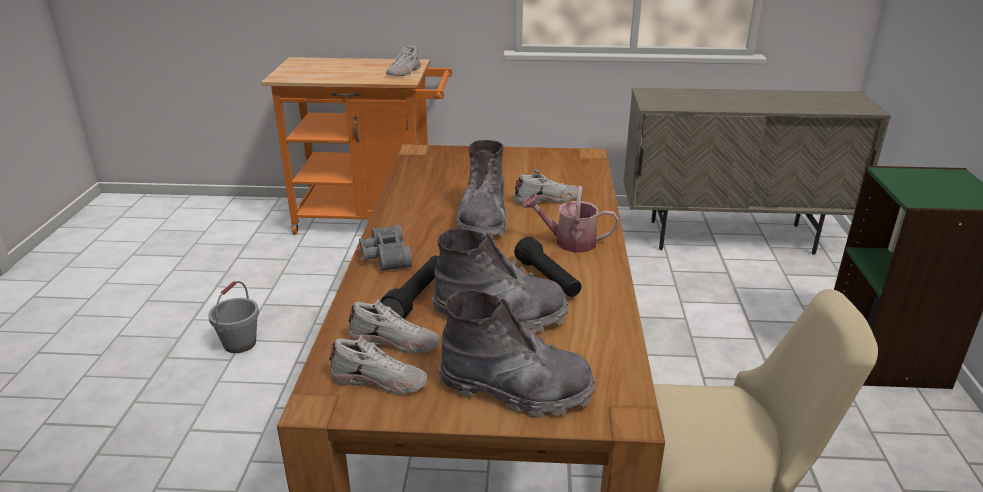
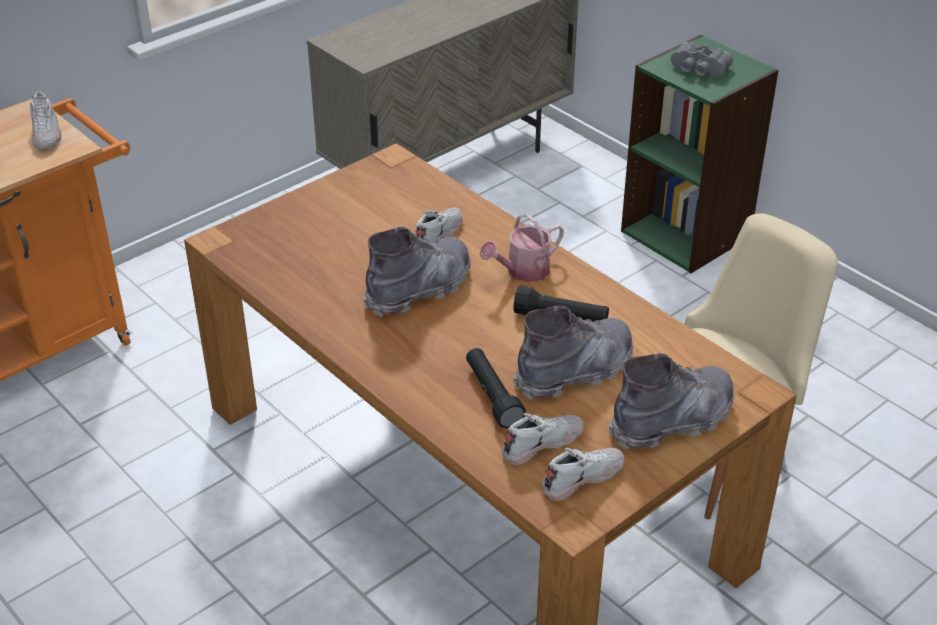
camera: 45 degrees left, 10 degrees up
(240, 344) = (115, 588): grey bucket -> none
(384, 257) = (403, 378): grey binoculars -> grey binoculars (698, 69)
(483, 219) = (420, 289): grey boot -> grey boot turned 90 degrees counterclockwise

